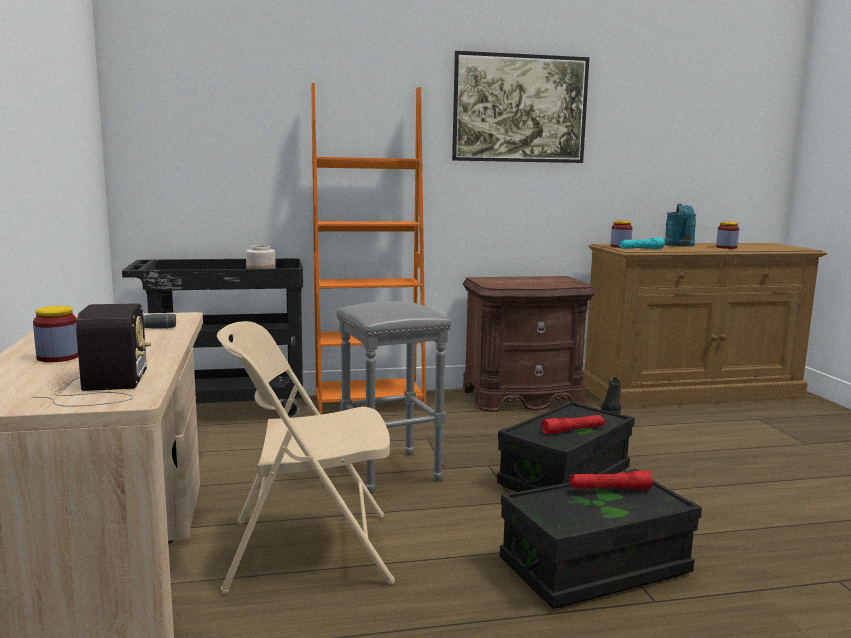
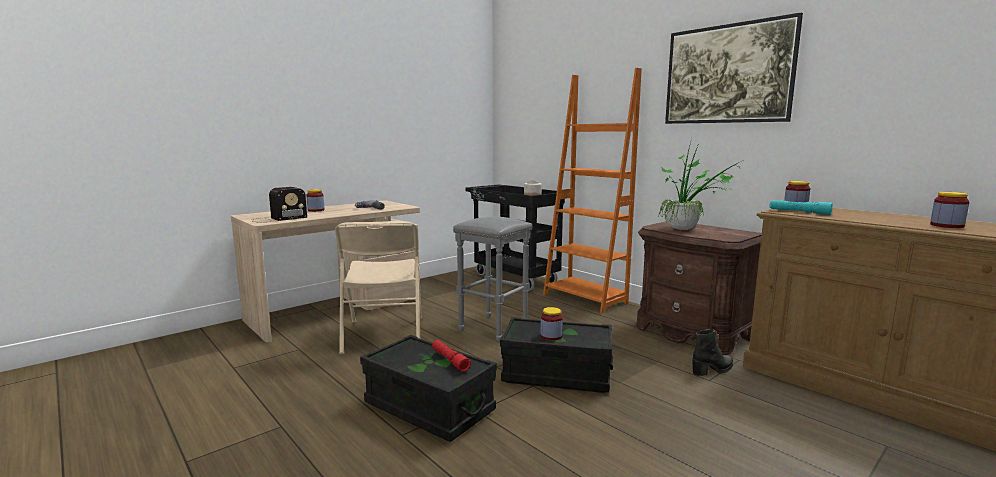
camera: 60 degrees right, 0 degrees up
(310, 550) = (383, 335): beige chair -> beige chair turned 150 degrees counterclockwise
(525, 283) = (688, 230): none -> potted plant
(573, 430) = (551, 336): red flashlight -> jar
(680, 245) = (889, 216): turquoise watering can -> none

